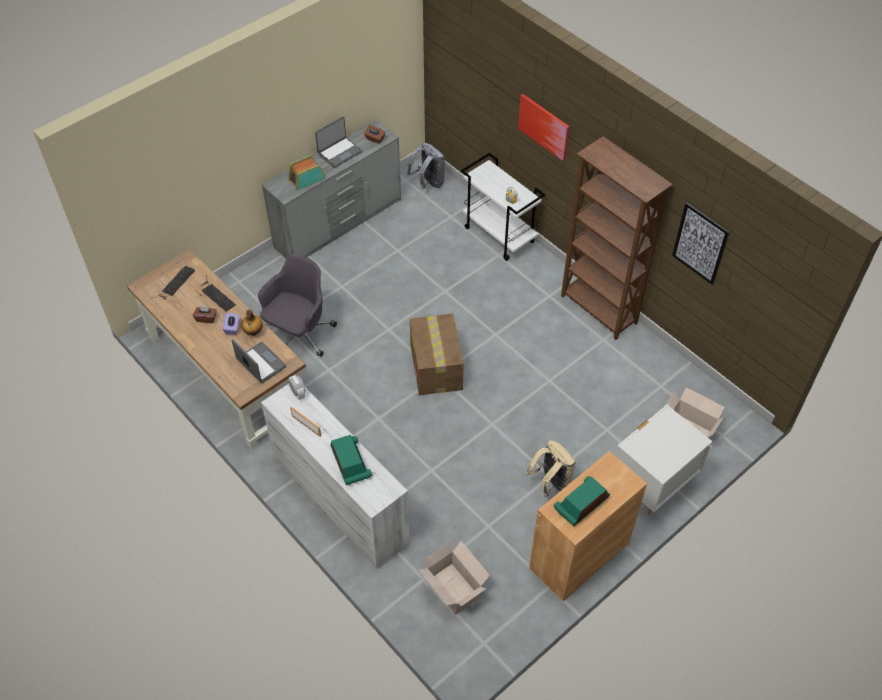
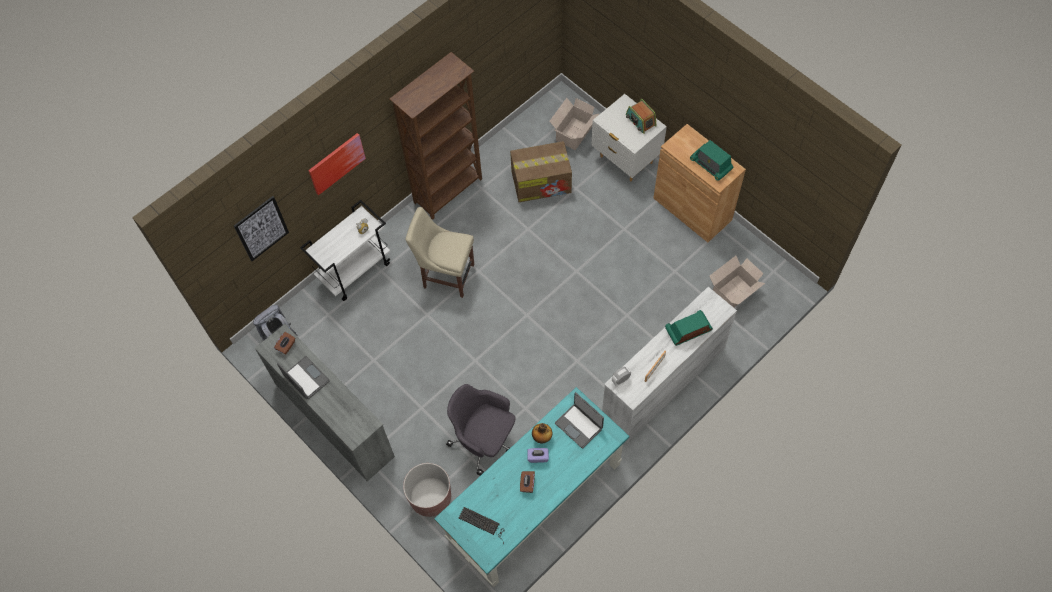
camera: 90 degrees left, 10 degrees up
(216, 294) = (496, 480): keyboard -> none
(226, 373) = (534, 502): brown desk -> turquoise desk
(248, 293) = (430, 497): none -> brown planter
(260, 364) = (579, 425): laptop -> laptop turned 90 degrees counterclockwise
(306, 179) = (345, 406): radio -> radio (640, 120)
(436, 368) = (519, 317): cardboard box -> cardboard box (542, 182)
(491, 307) = (446, 275): none -> beige chair
(551, 482) = (629, 228): beige backpack -> none
(700, 243) = (480, 57): picture -> picture (261, 228)

